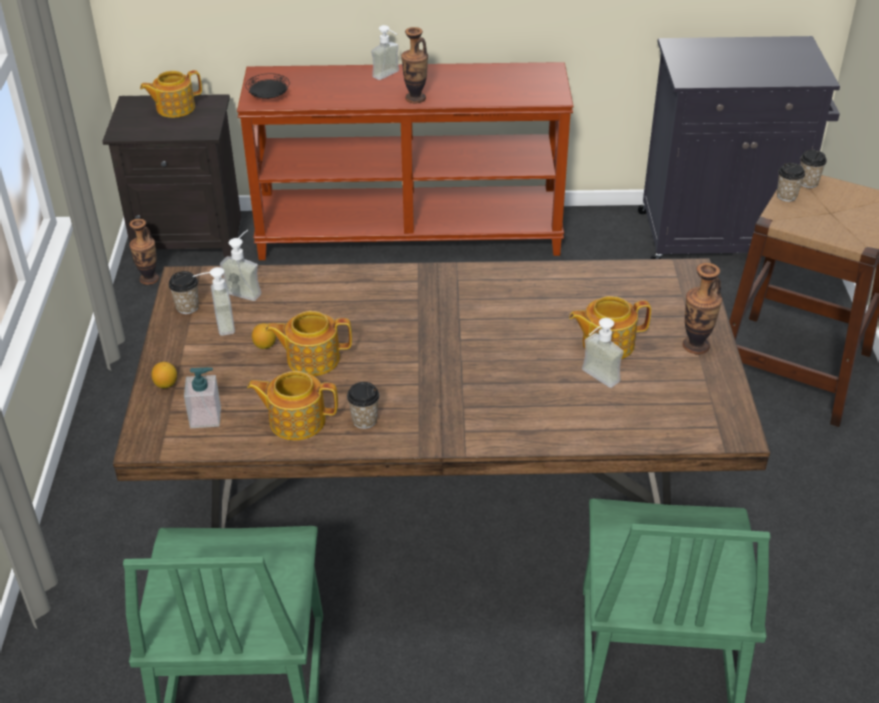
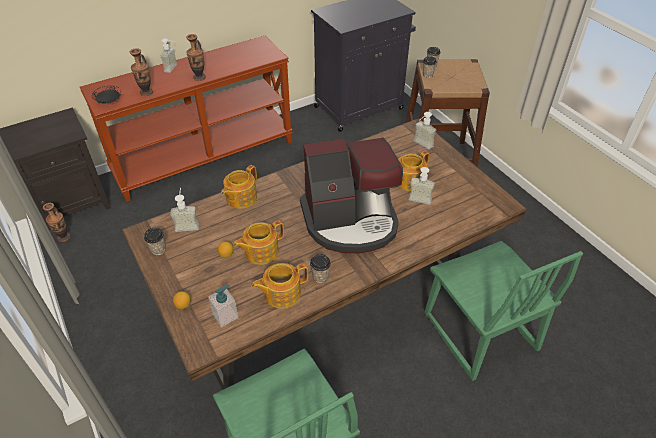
camera: 30 degrees left, 5 degrees up
(174, 108) = (42, 126): teapot -> teapot (240, 198)
(217, 325) = (186, 254): soap dispenser -> soap dispenser (420, 145)
(468, 367) = (351, 221): none -> coffee machine
(695, 346) = (450, 166): vase -> vase (146, 92)

